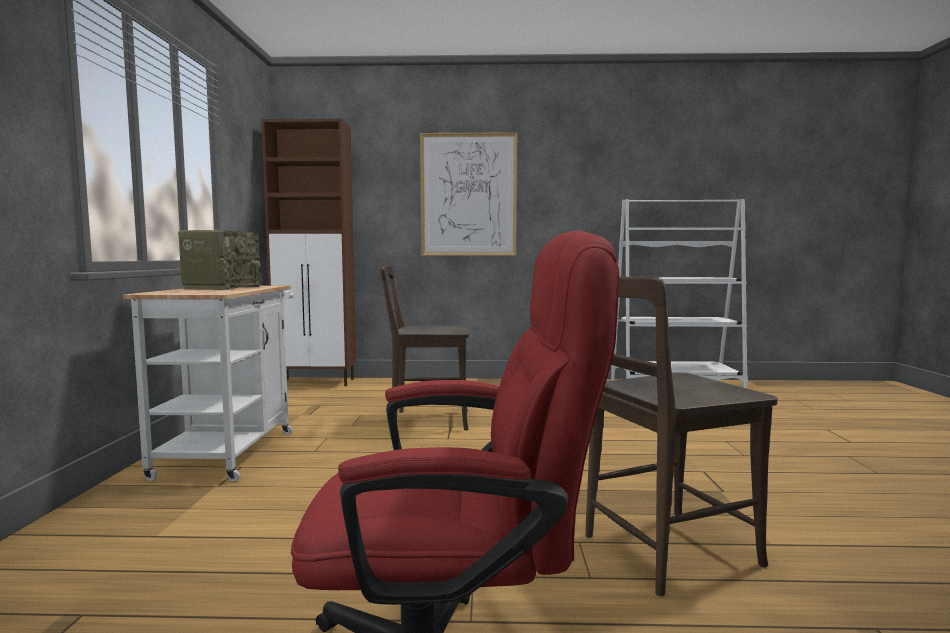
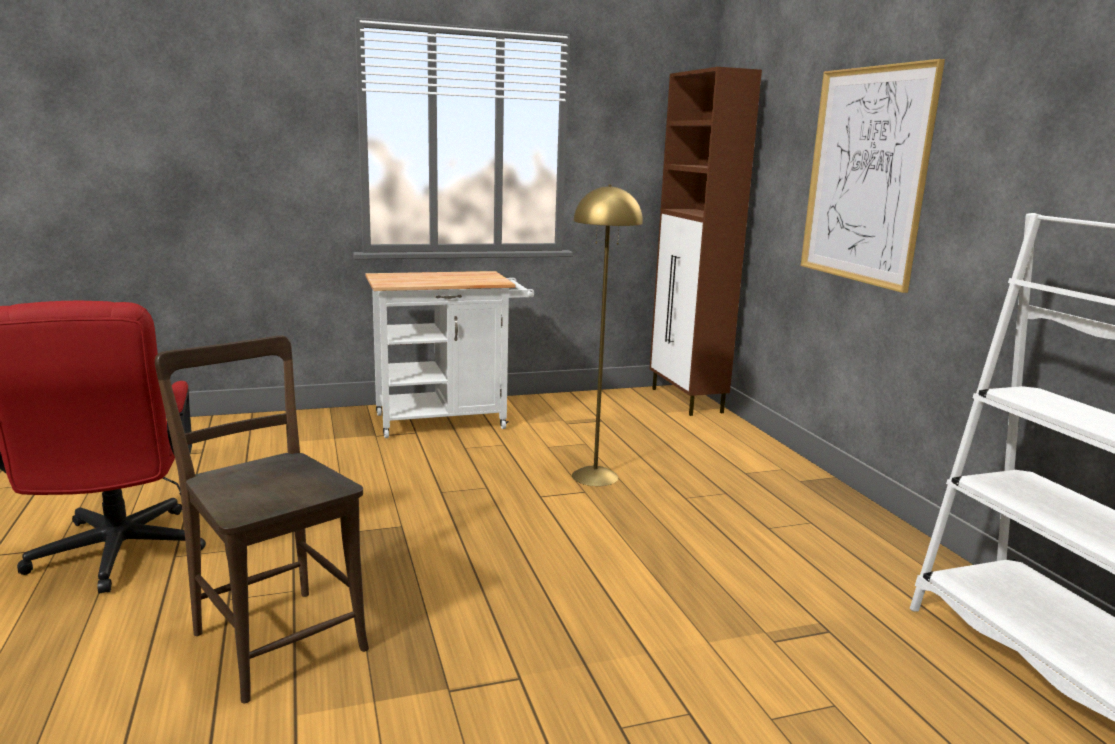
camera: 70 degrees right, 10 degrees up
(223, 287) = (455, 277): radio -> none
(426, 420) = (595, 476): brown chair -> yellow floor lamp

